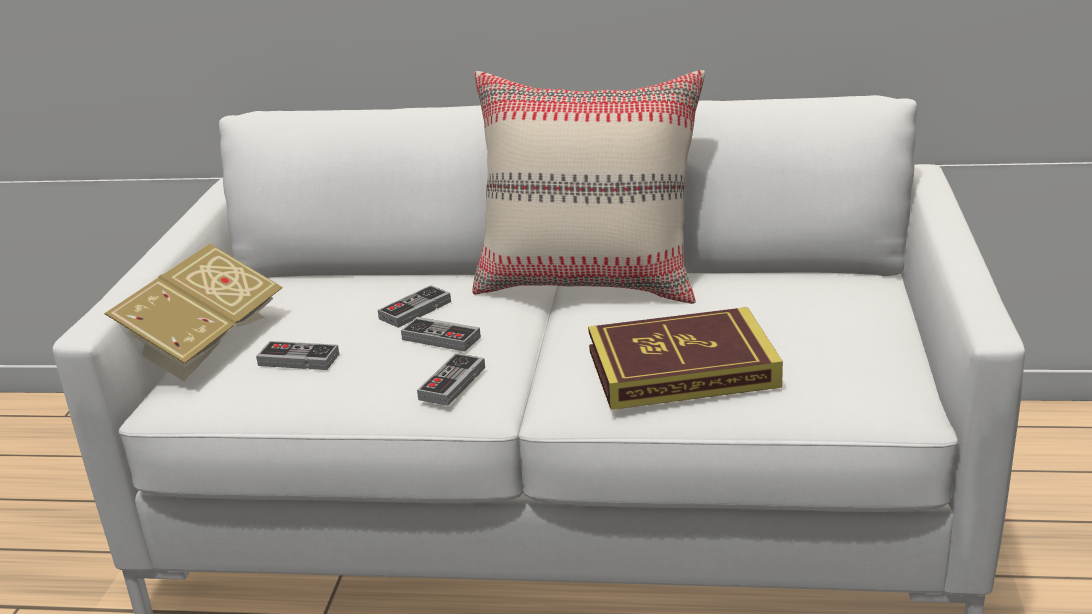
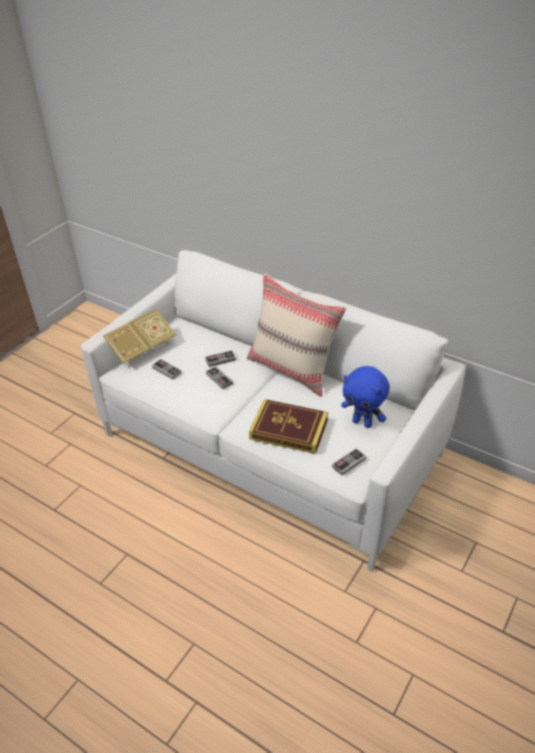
camera: 25 degrees right, 15 degrees up
(452, 383) = (208, 403): game controller -> game controller (349, 463)
(821, 315) = (362, 422): none -> blue plush toy

